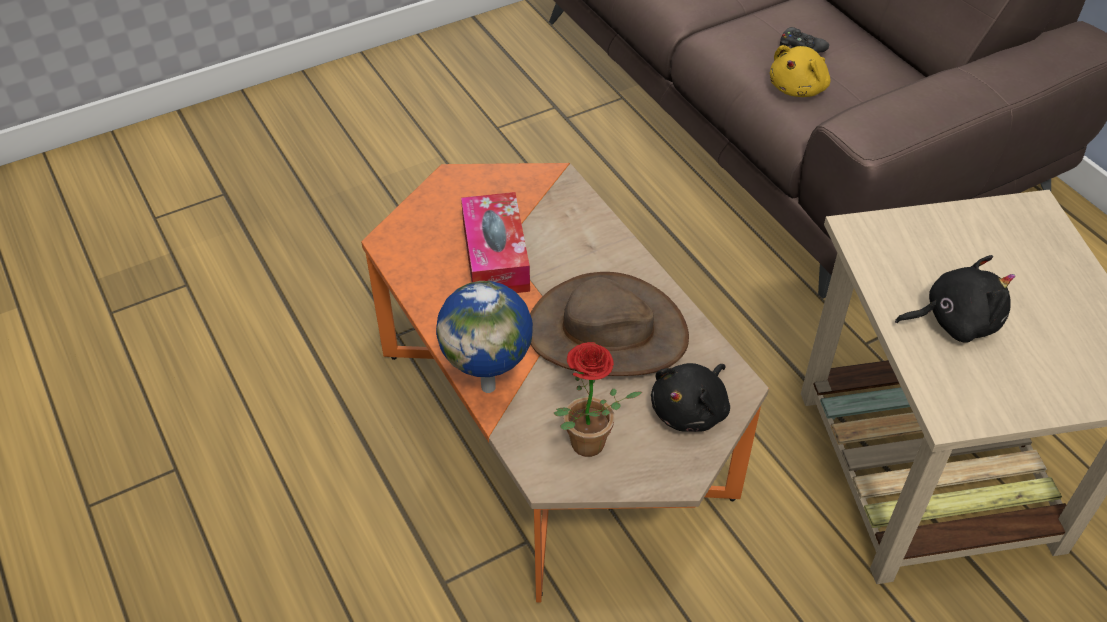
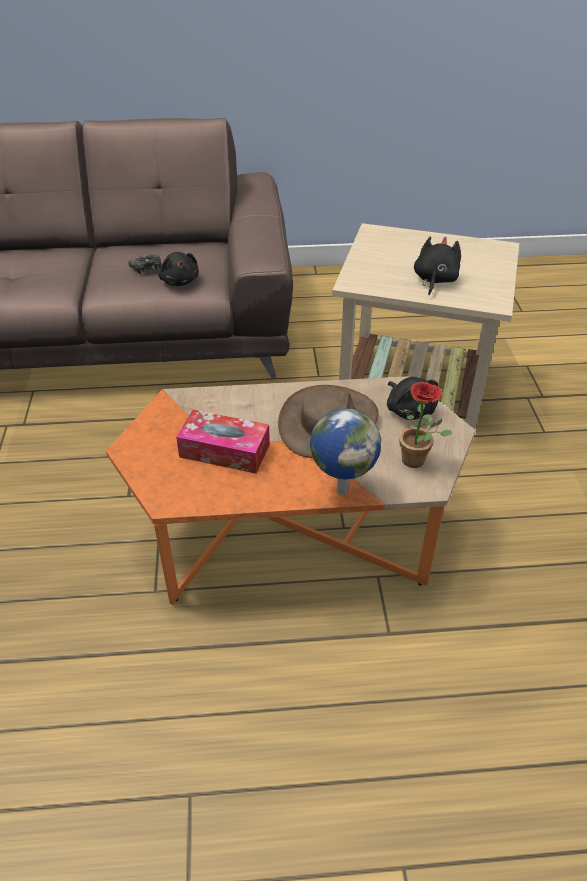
camera: 65 degrees left, 5 degrees down
(799, 88) = (179, 281): yellow plush toy -> black plush toy

